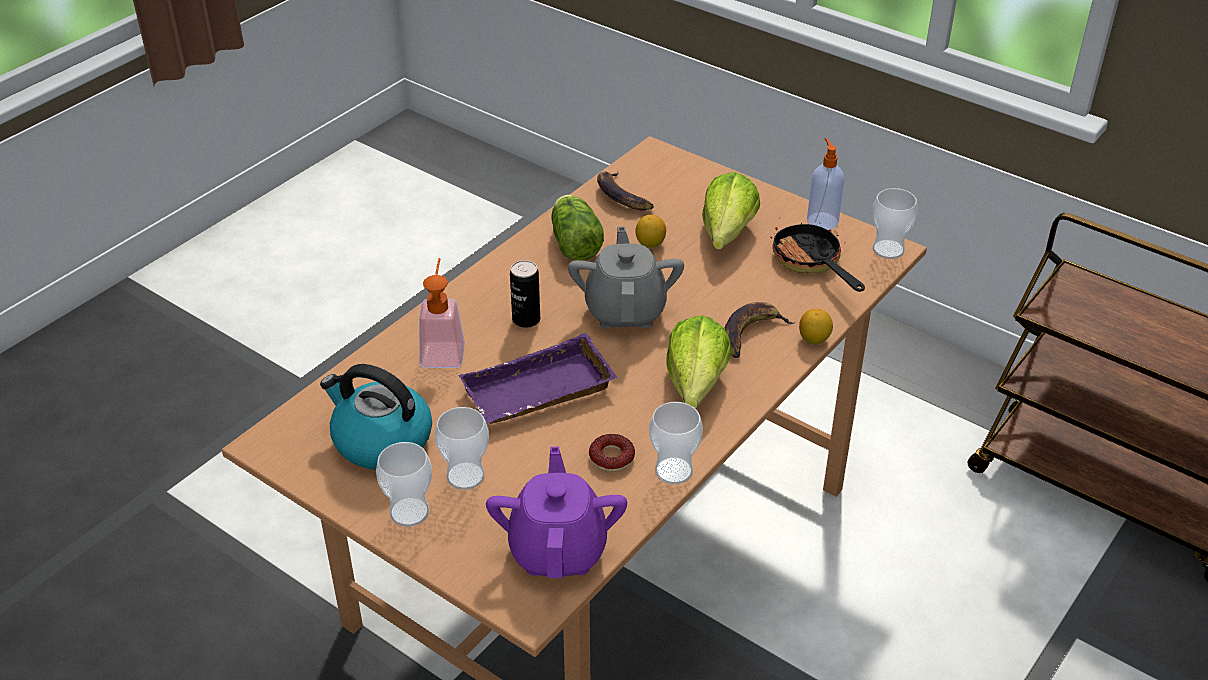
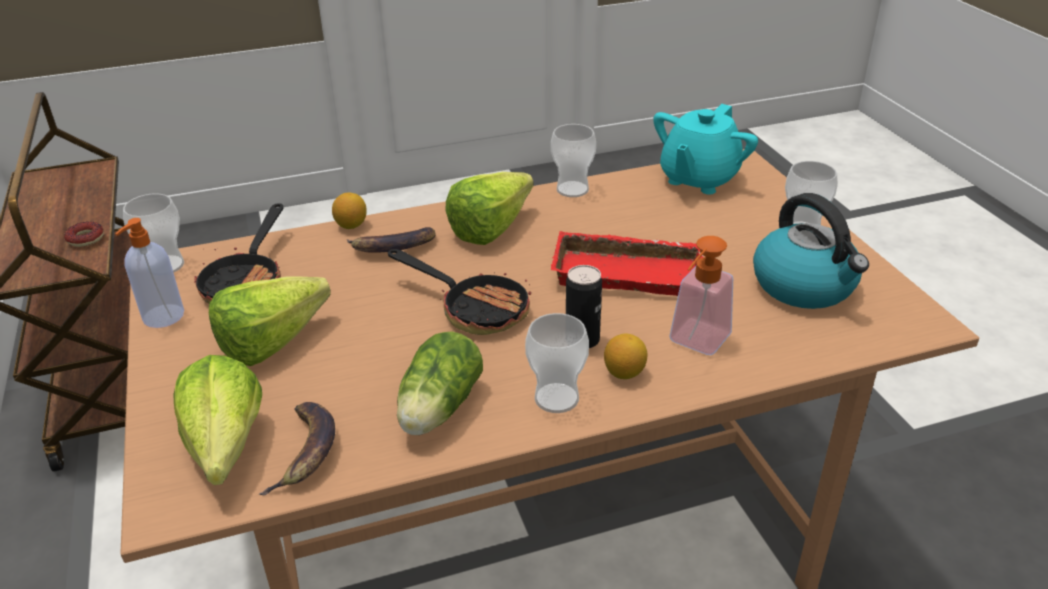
camera: 145 degrees left, 5 degrees down
(465, 476) = (740, 237): cup -> cup (556, 398)
(538, 393) = (630, 271): purple tray -> red tray
(558, 550) = (698, 179): purple teapot -> turquoise teapot
(611, 457) = (610, 211): donut -> donut (86, 238)
(625, 311) = (474, 308): grey teapot -> frying pan
(650, 244) = (360, 368): lemon -> lemon (624, 373)
(660, 178) = (223, 457): none -> lettuce

